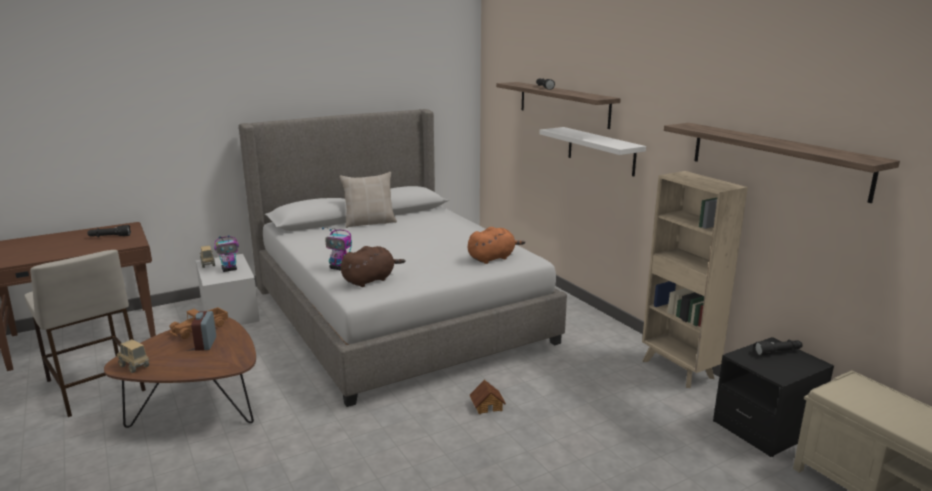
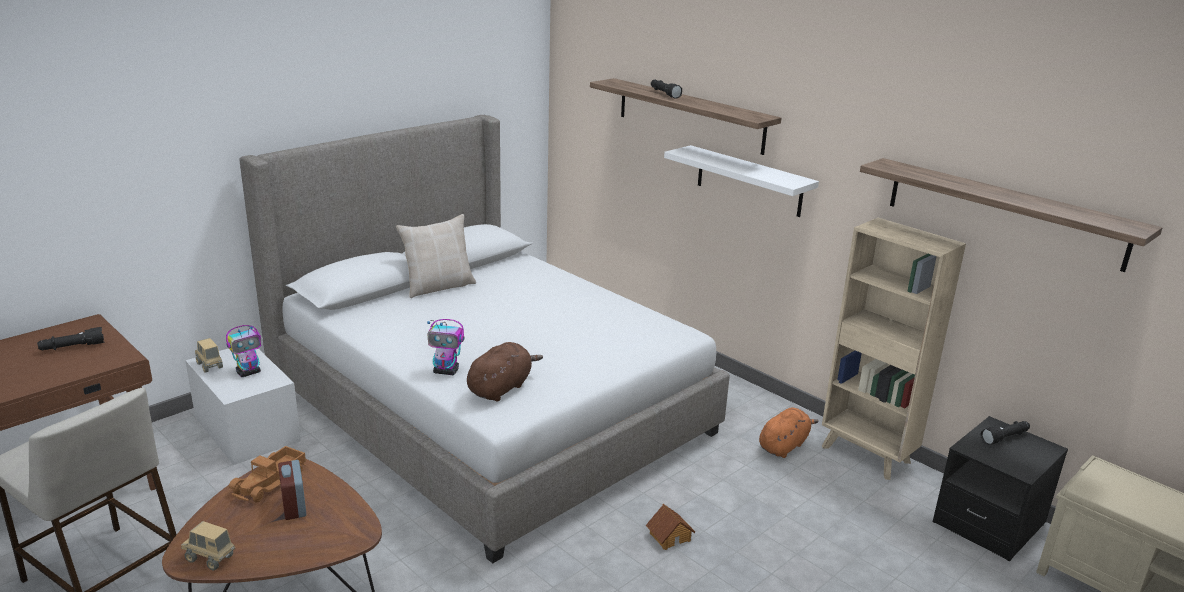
camera: 15 degrees left, 5 degrees up
(492, 258) = (637, 336): orange plush toy -> orange plush toy (784, 446)

